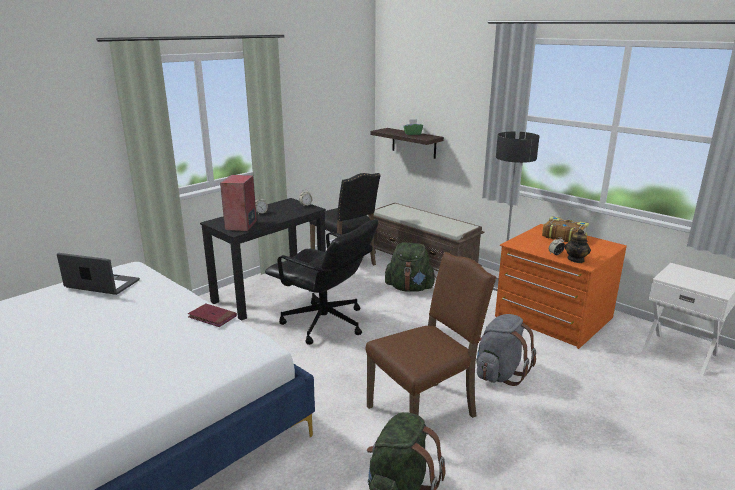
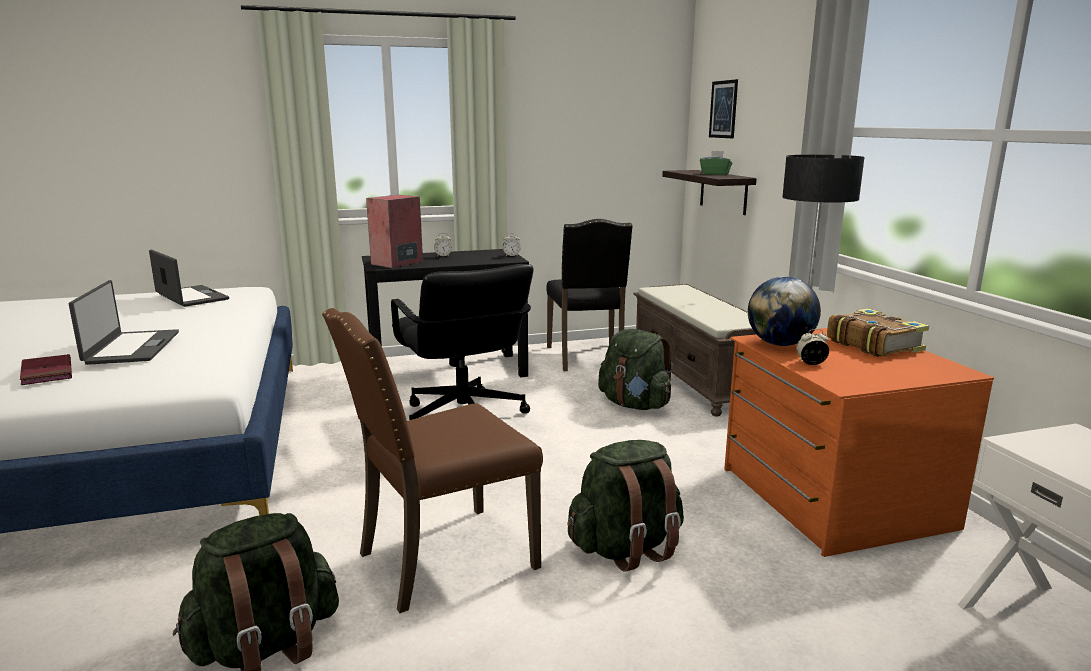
camera: 30 degrees right, 5 degrees down
(164, 340) = (131, 348): none -> laptop
(212, 317) = (220, 341): red book -> red book (47, 373)
(409, 91) = (723, 109): none -> picture
(424, 412) = (442, 559): brown chair -> brown chair turned 150 degrees clockwise
(499, 373) = (626, 548): grey backpack -> green backpack
(527, 245) = (780, 344): none -> globe
(576, 259) = (839, 376): teapot -> none

